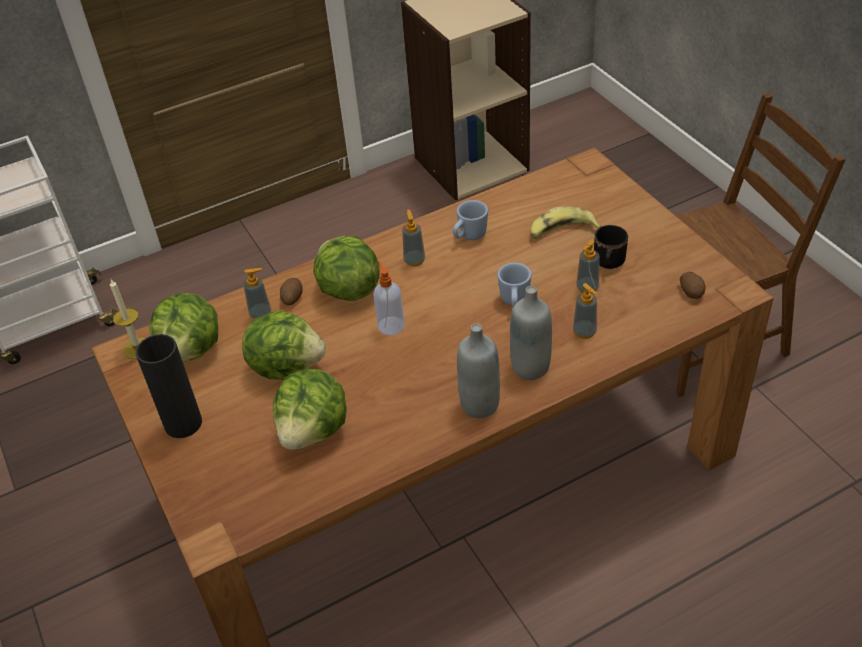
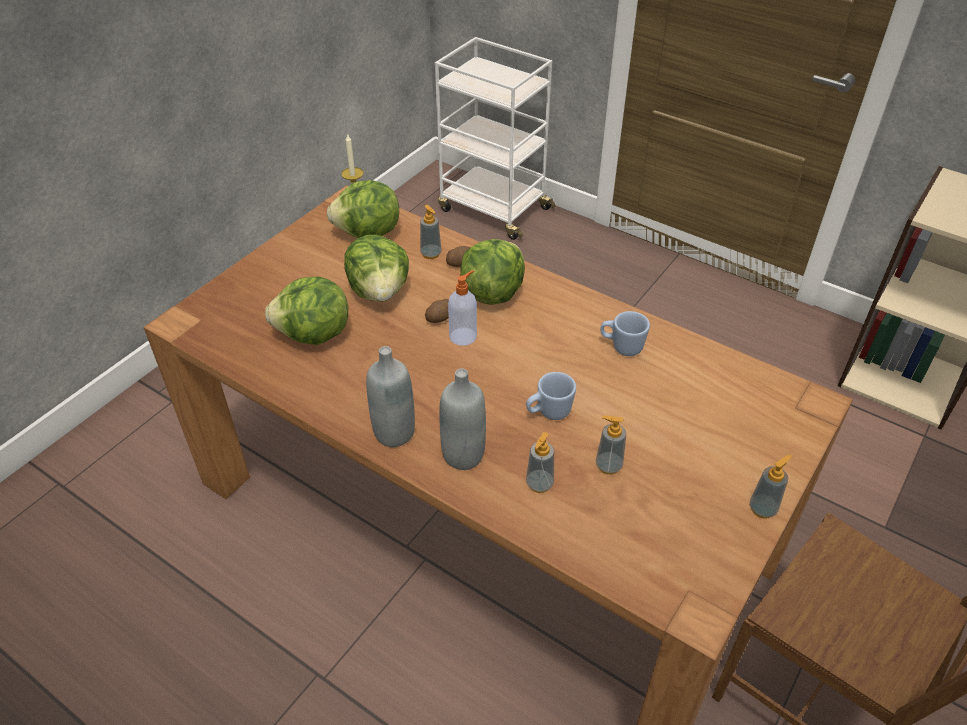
camera: 60 degrees right, 0 degrees up
(183, 423) = (290, 261): black vase -> none
(414, 260) = (559, 321): soap dispenser -> soap dispenser (762, 508)
(561, 231) = (683, 415): banana -> none
(608, 263) = (660, 472): black mug -> none
(692, 292) = (666, 566): potato -> potato (440, 318)

